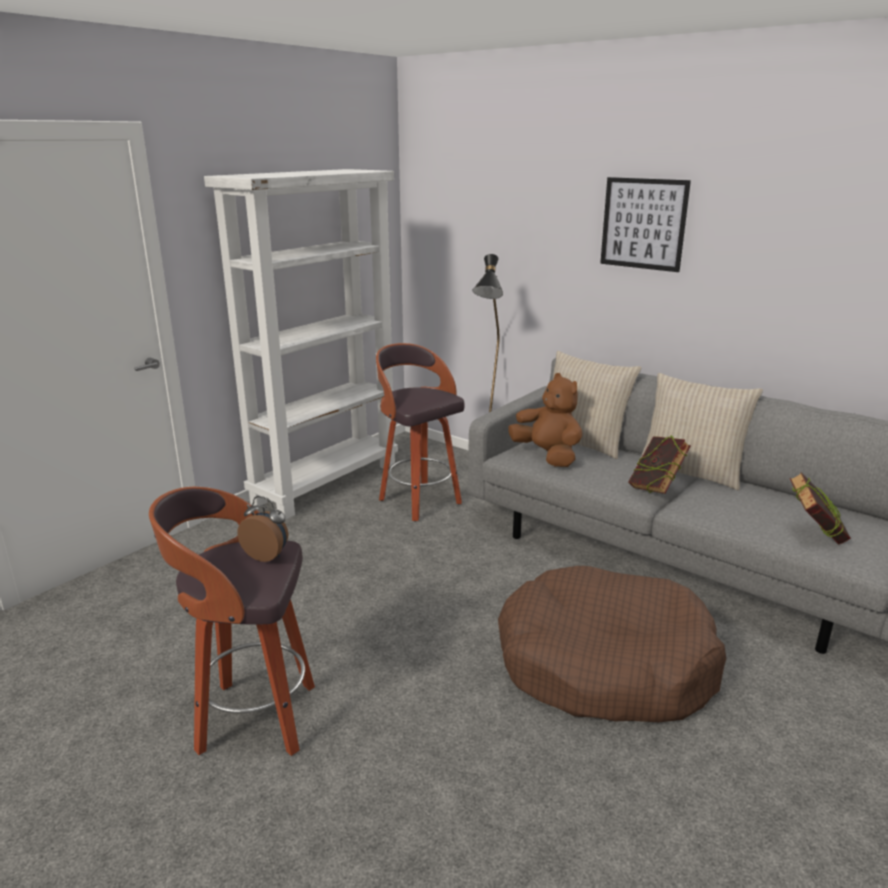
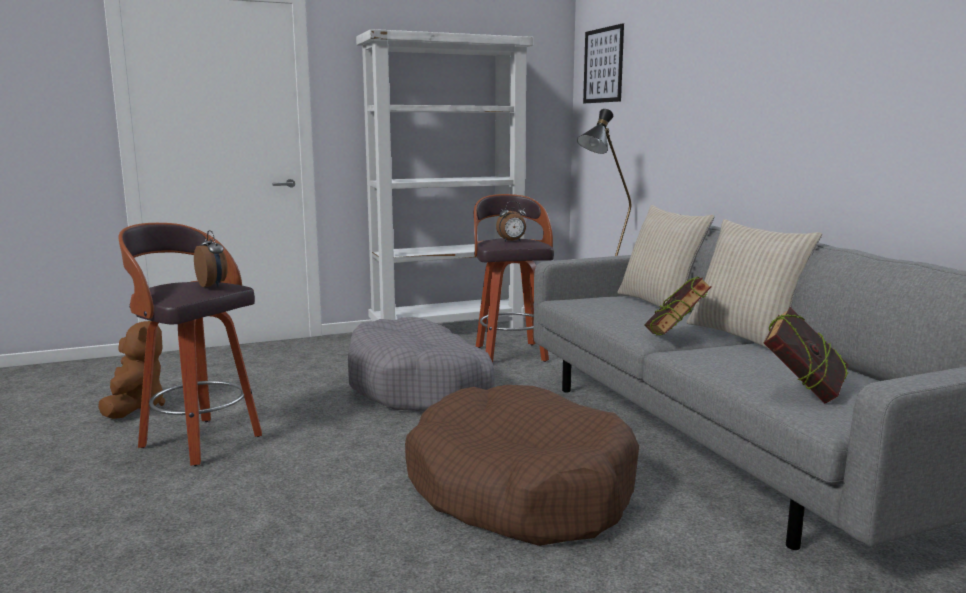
camera: 30 degrees right, 10 degrees down
(387, 568) = (420, 386): none -> grey dog bed
(422, 397) = (512, 241): none -> alarm clock
(547, 456) = (602, 305): brown plush toy -> brown plush toy (135, 407)
(643, 224) = (743, 64): picture -> picture (603, 65)

